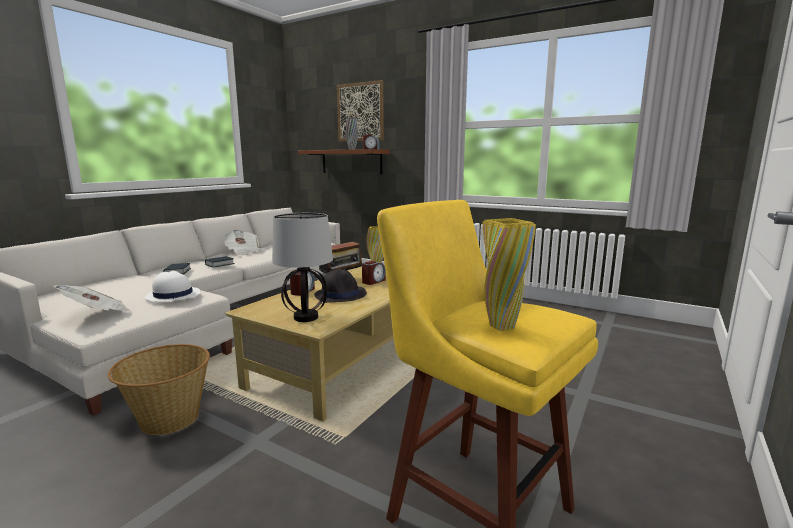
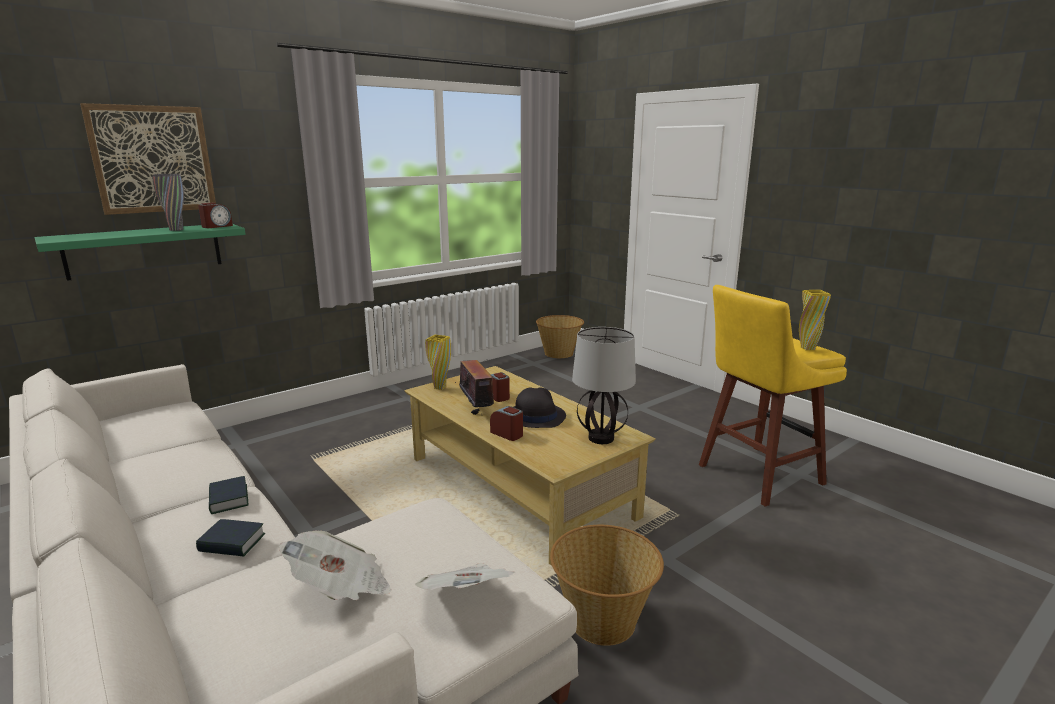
camera: 70 degrees left, 5 degrees up
(173, 295) = (414, 533): white hat -> none
(242, 252) = (149, 476): newspaper -> newspaper (341, 588)
(351, 161) = (144, 250): brown shelf -> green shelf
(659, 330) = (559, 353): none -> basket

